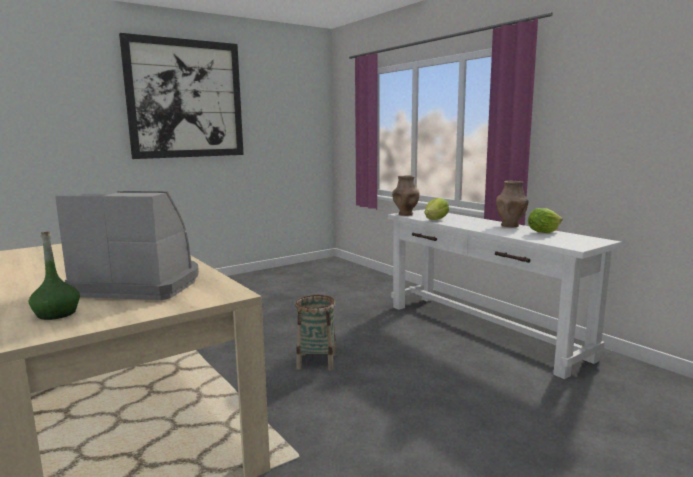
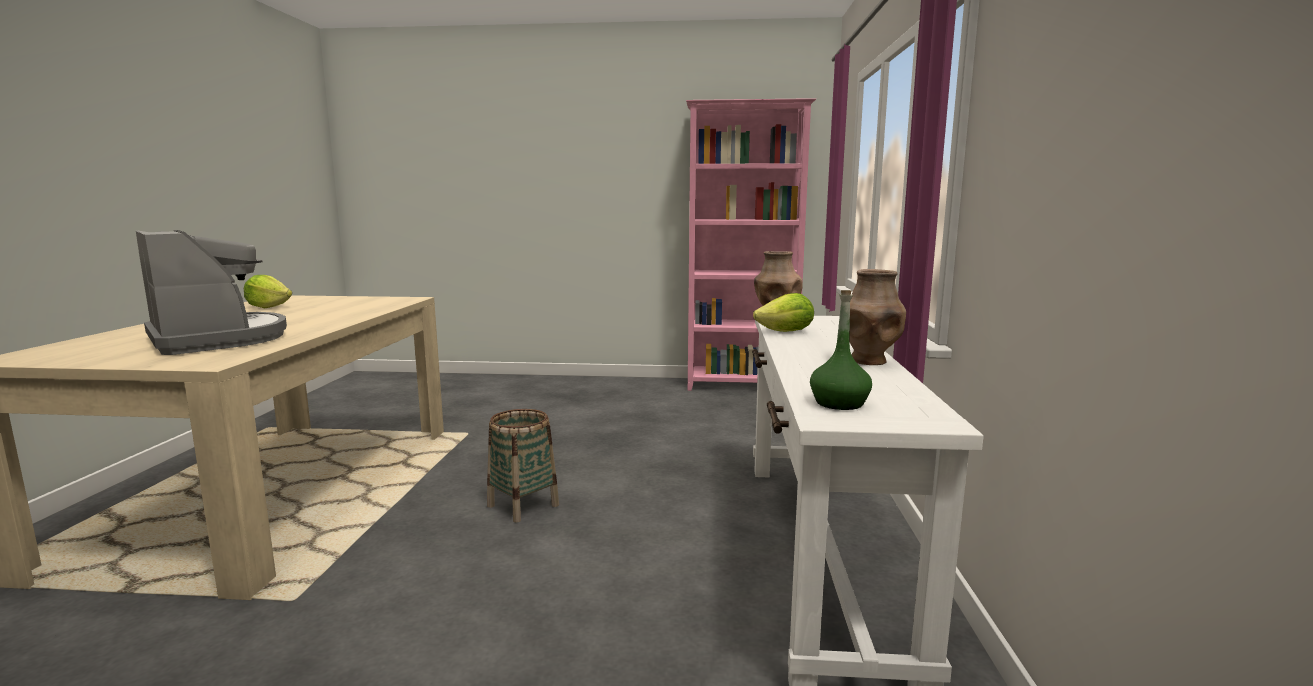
camera: 40 degrees right, 0 degrees up
(56, 314) = (90, 348): green bottle -> green bottle (839, 403)
(186, 99) = (600, 139): picture -> none
(300, 267) = (742, 386): none -> pink bookcase
(543, 232) = (880, 382): lettuce -> lettuce (268, 307)

